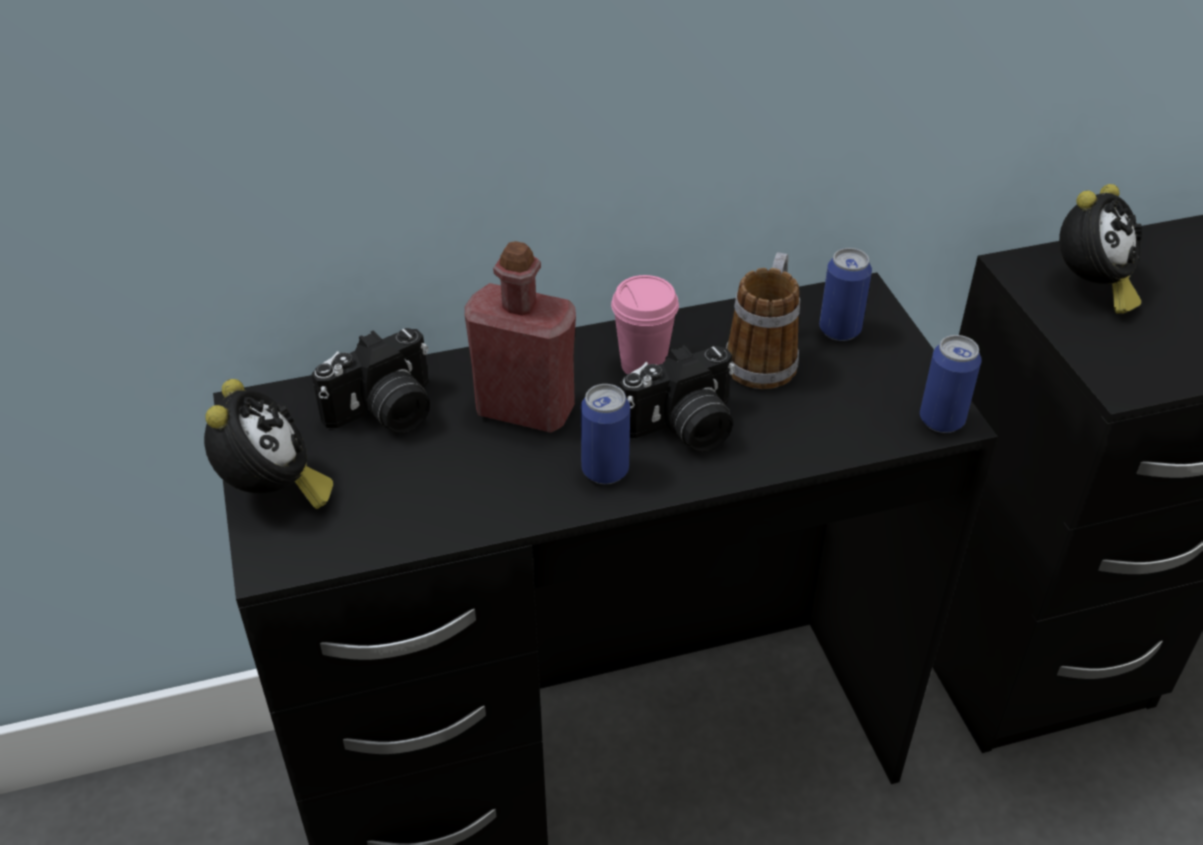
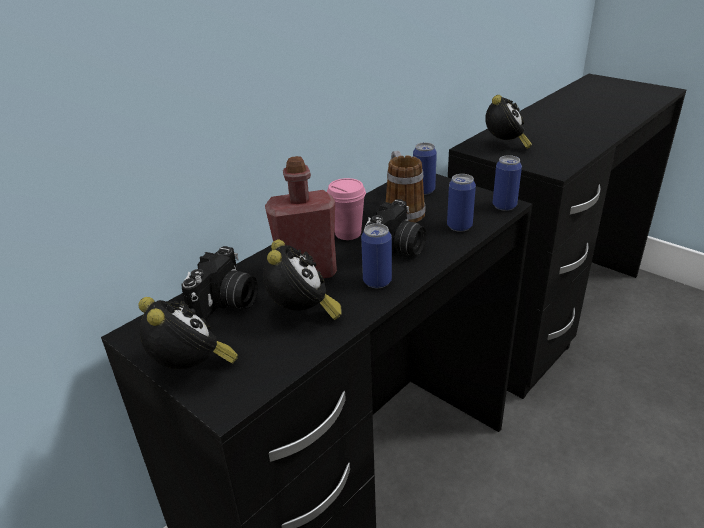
camera: 30 degrees left, 10 degrees down
(462, 475) = (302, 314): none -> alarm clock
(824, 427) = (459, 226): none -> can

